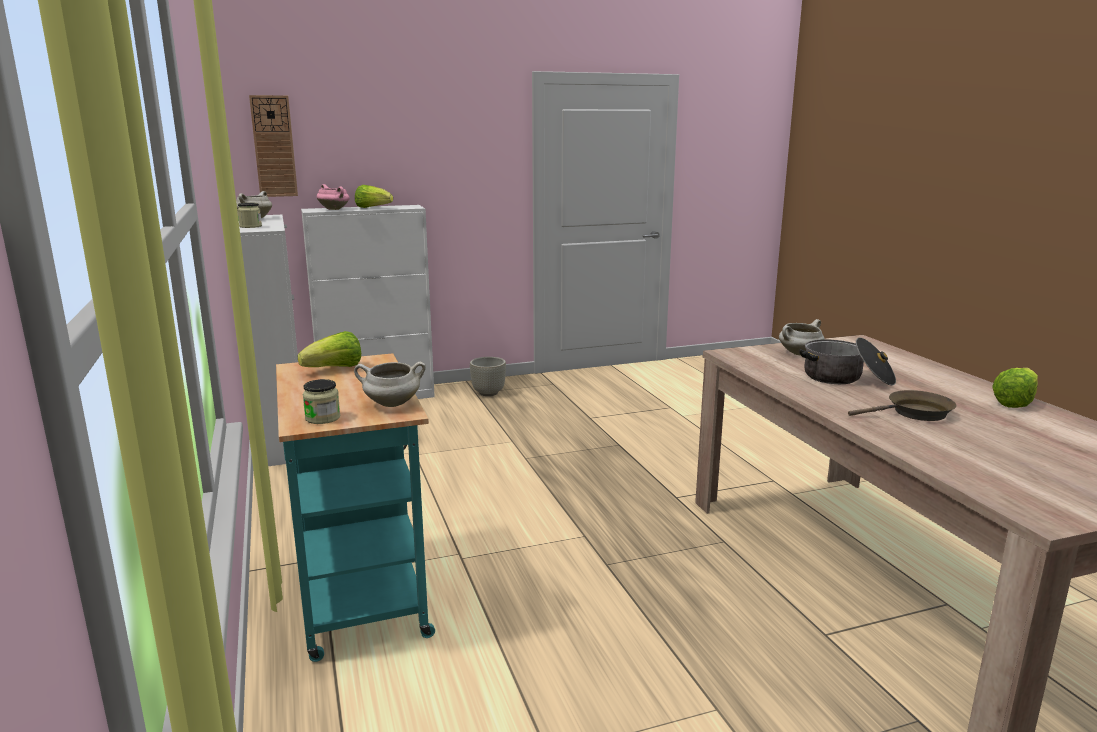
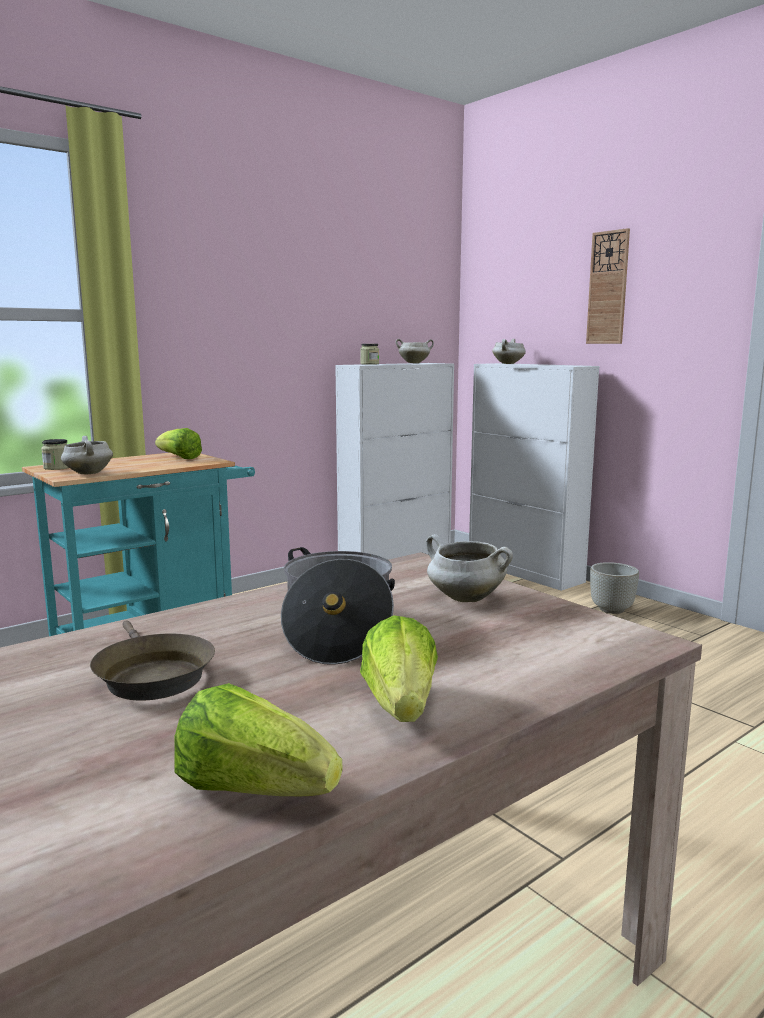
camera: 70 degrees right, 5 degrees down
(274, 146) = (490, 302): wall clock -> wall clock (608, 288)
(334, 209) = (508, 363): pink cooking pot -> white cooking pot
(373, 208) = (540, 364): lettuce -> lettuce (401, 705)

